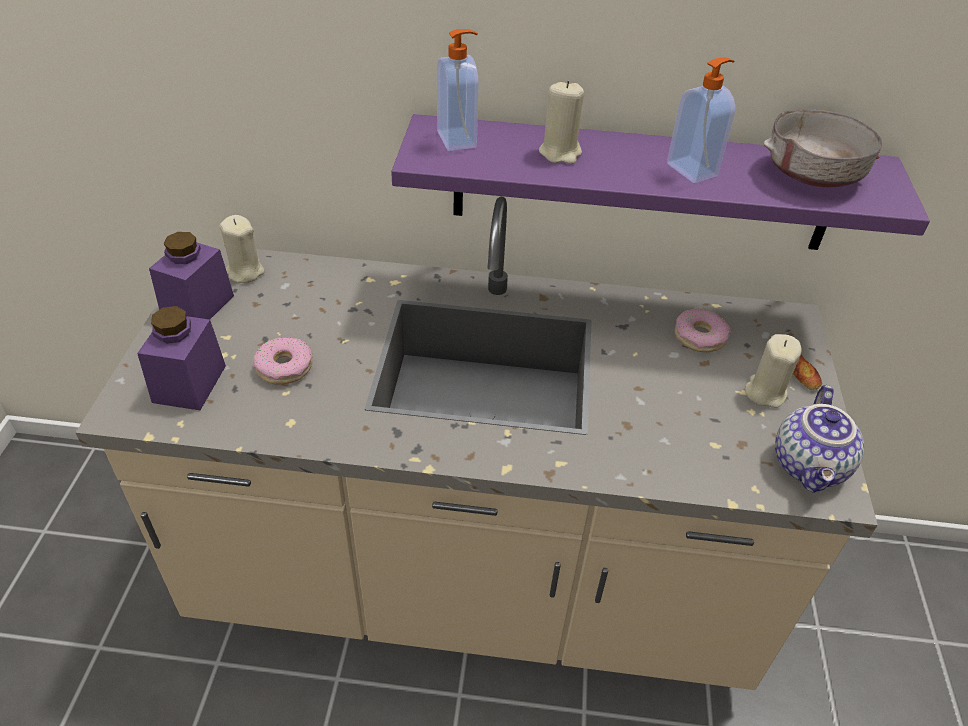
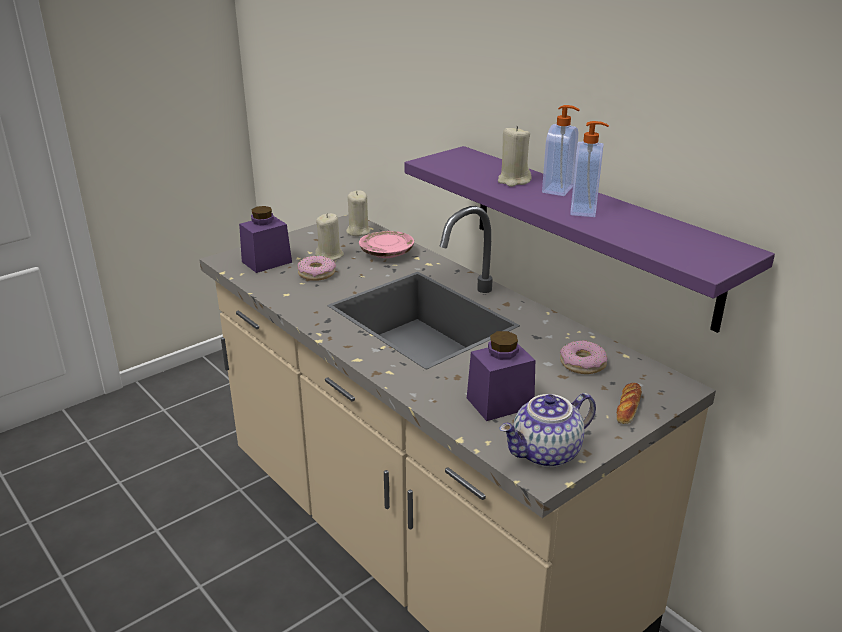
camera: 45 degrees right, 15 degrees down
(198, 306) = (315, 236): purple jar -> purple jar (500, 403)
(326, 290) = (386, 253): none -> pink plate
(458, 139) = (465, 160): soap dispenser -> soap dispenser (559, 190)
(765, 392) = (580, 408): beige candle -> beige candle (330, 256)
(813, 175) = (671, 238): grey bowl -> none

